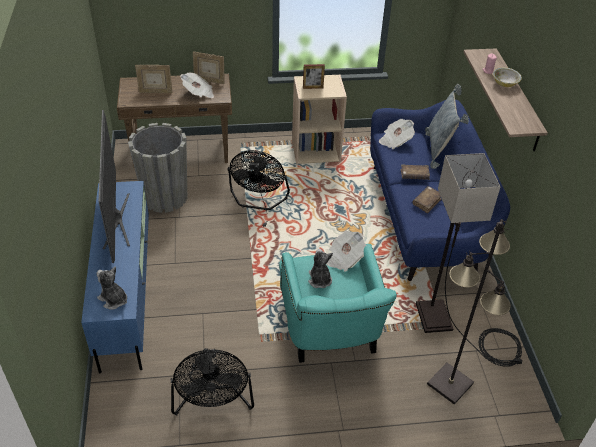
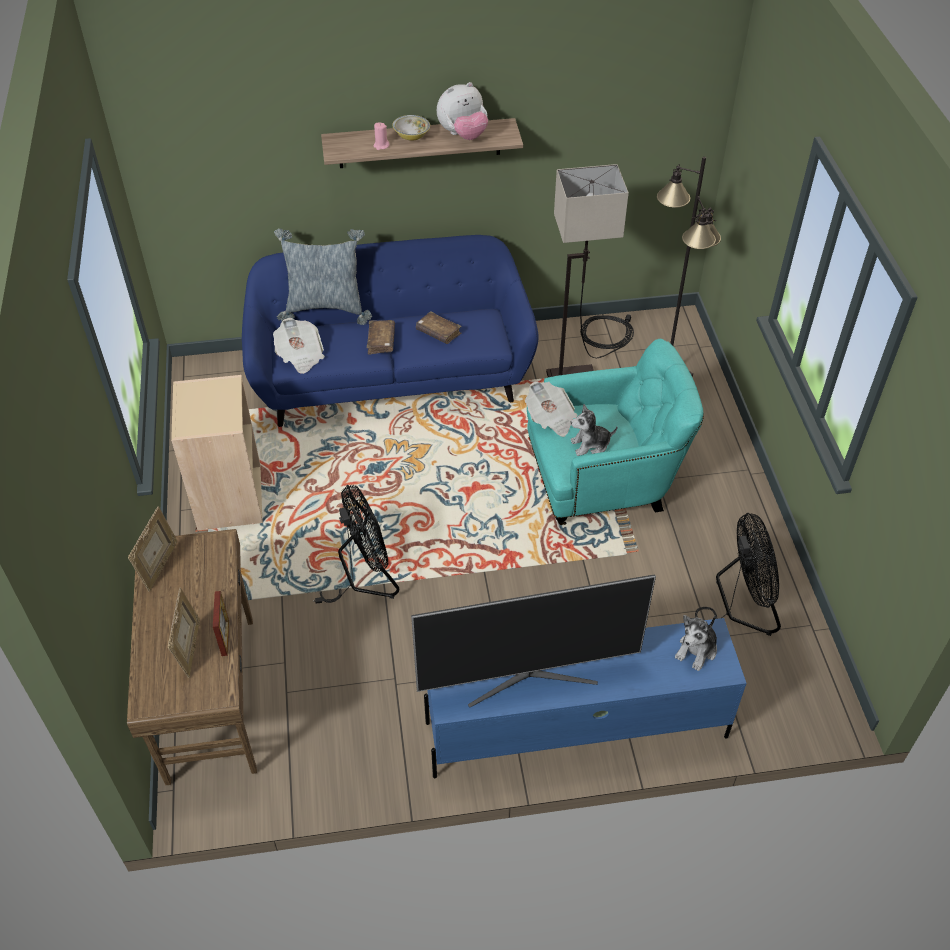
camera: 90 degrees left, 5 degrees up
(164, 197) = (344, 707): grey planter -> none
(198, 93) = (202, 579): newspaper -> none
(258, 203) = (360, 570): black fan -> black fan turned 150 degrees clockwise
(313, 87) = (211, 414): picture frame -> picture frame (225, 638)
(513, 106) = (463, 135): none -> plush toy

